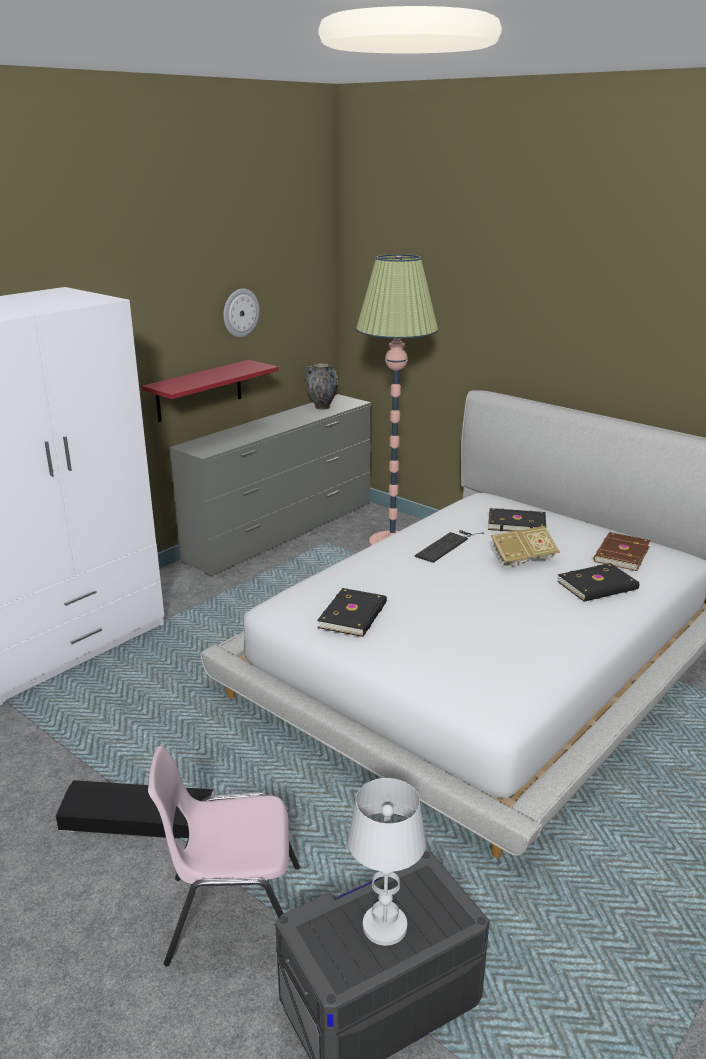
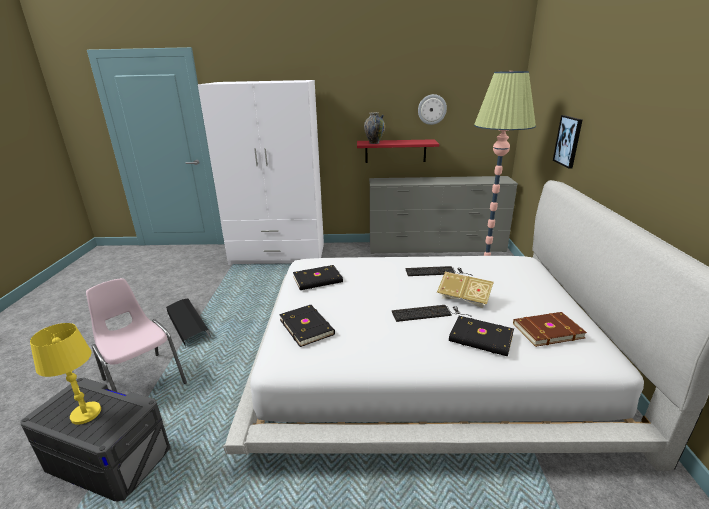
camera: 50 degrees right, 0 degrees up
(322, 407) = (482, 179): vase -> vase (374, 142)
(385, 926) = (86, 414): white table lamp -> yellow table lamp
(472, 338) = (568, 141): none -> picture
(516, 523) = (507, 279): black book -> black book (307, 326)
(524, 588) = (428, 313): none -> keyboard

